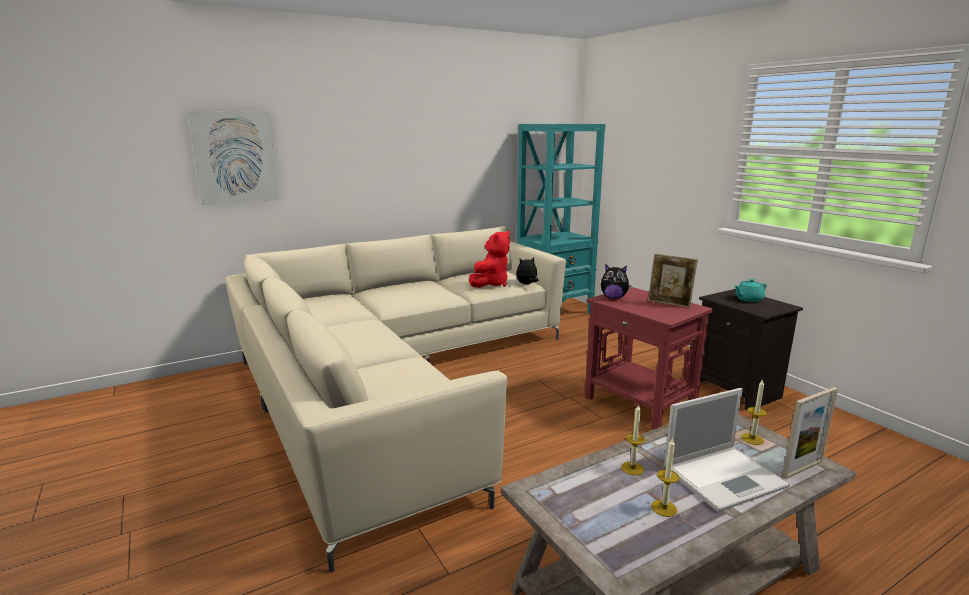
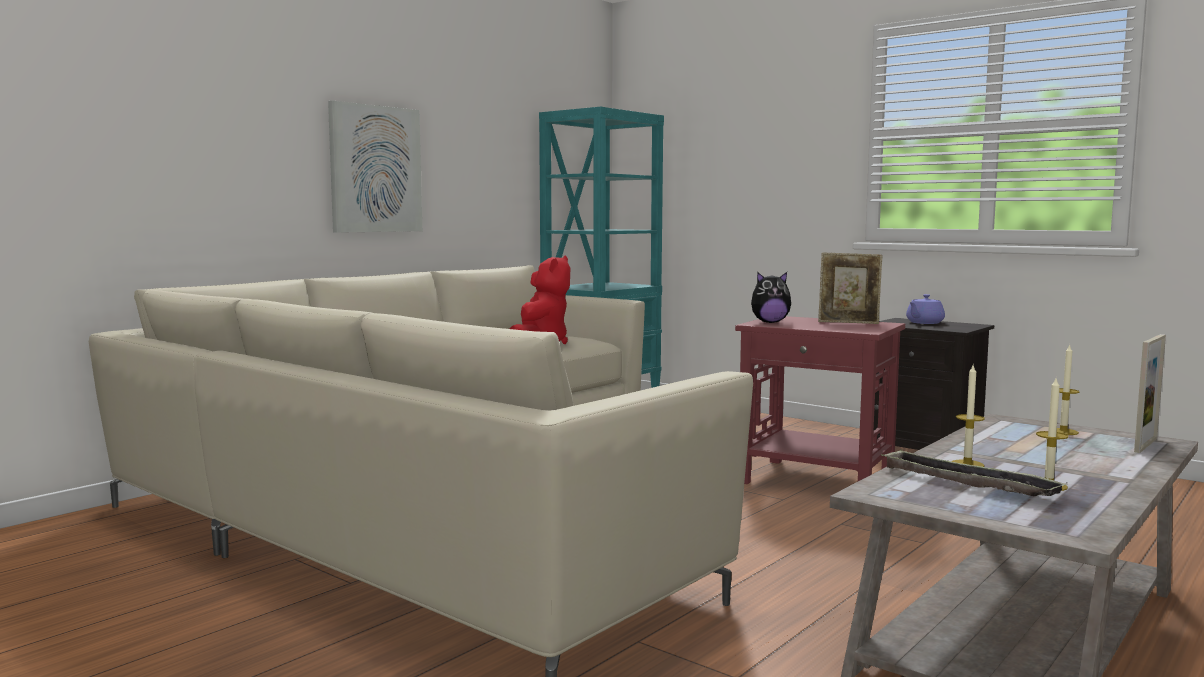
camera: 20 degrees left, 10 degrees down
(235, 157) = (115, 119): picture -> picture (375, 169)
(527, 284) = (593, 342): plush toy -> none
(608, 492) = (967, 483): none -> tray
(725, 476) = (1077, 458): laptop -> none
(748, 299) = (924, 323): turquoise teapot -> purple teapot

